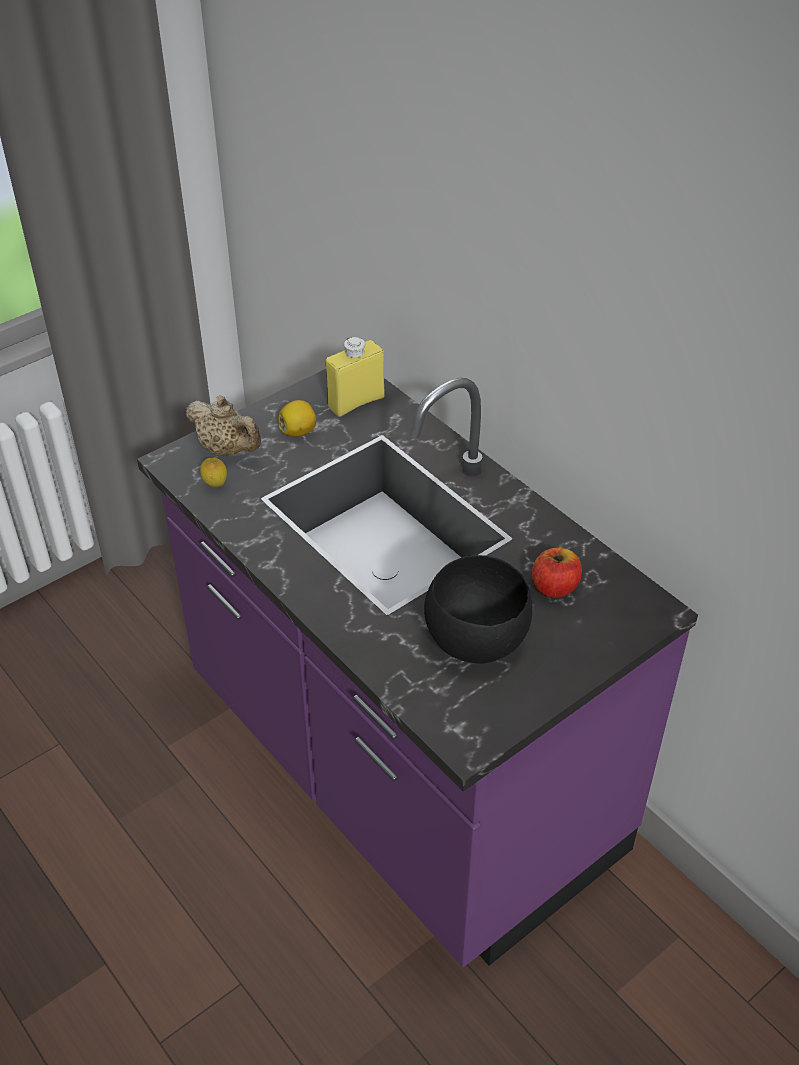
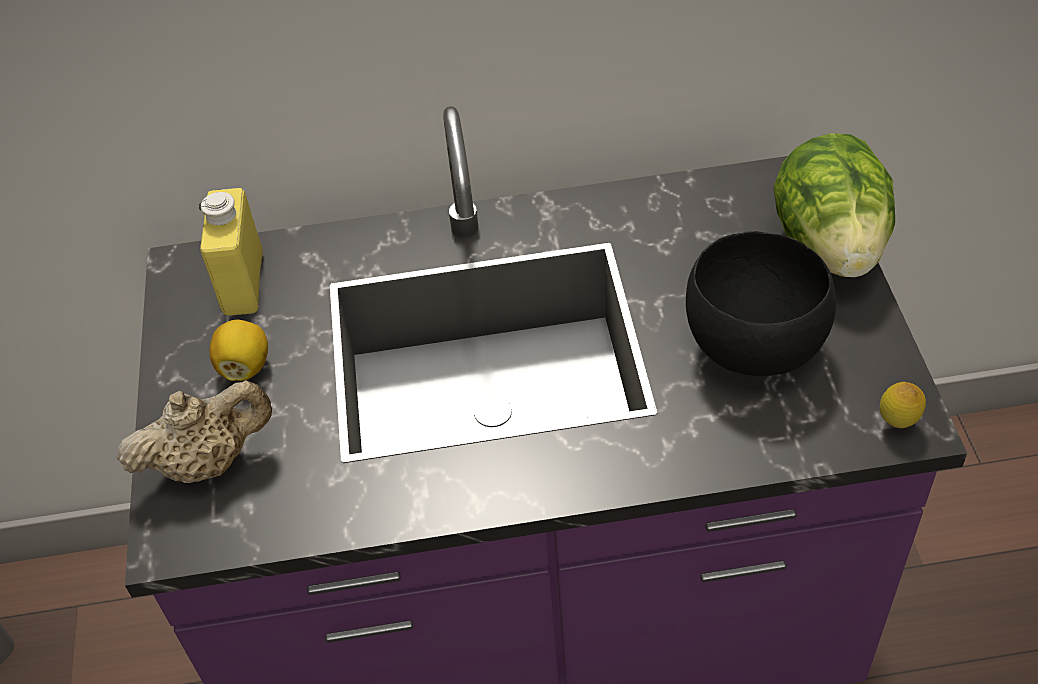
camera: 55 degrees left, 5 degrees up
(215, 486) = (272, 505): lemon -> lemon (897, 423)
(554, 587) = (713, 241): apple -> none
(600, 648) = (829, 245): none -> lettuce

